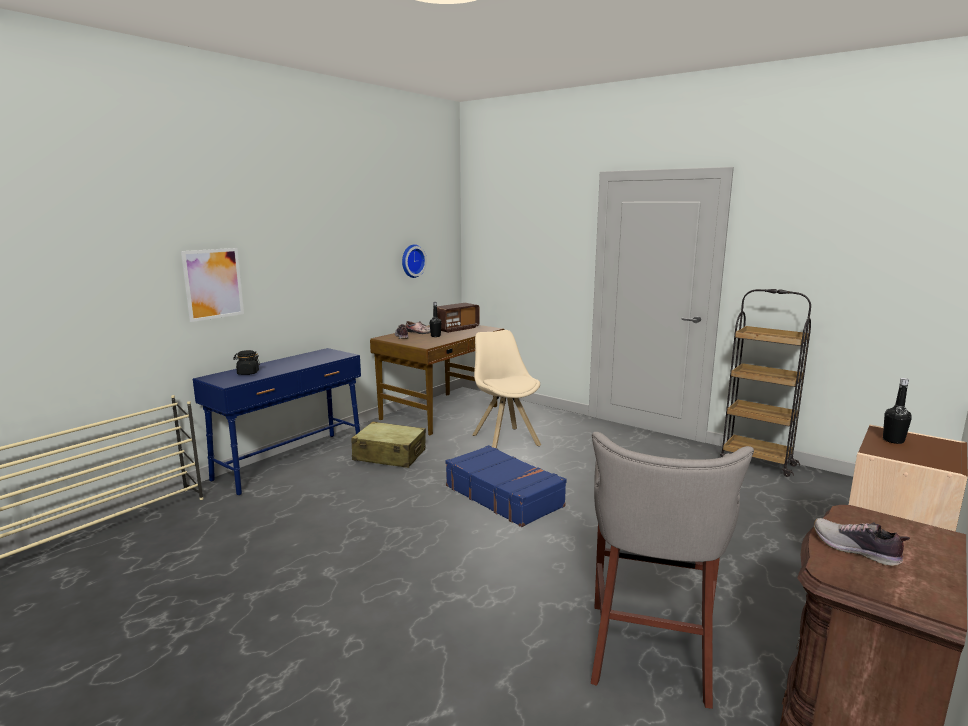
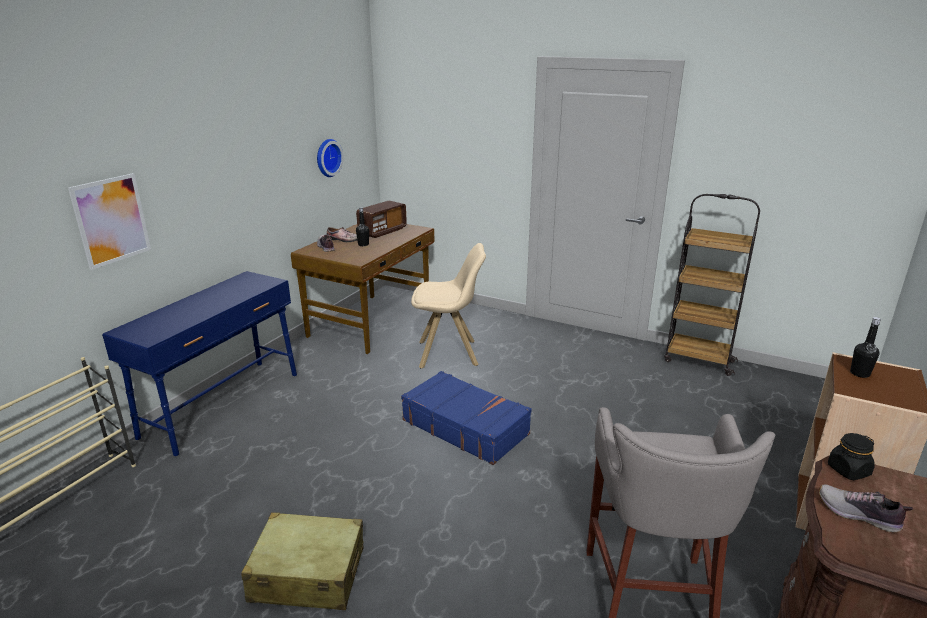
camera: 10 degrees left, 10 degrees up
(248, 373) = (167, 320): black jar -> black jar (848, 470)
(389, 455) = (331, 385): beige suitcase -> beige suitcase (308, 574)
(505, 440) = (448, 354): beige chair -> beige chair turned 120 degrees clockwise

